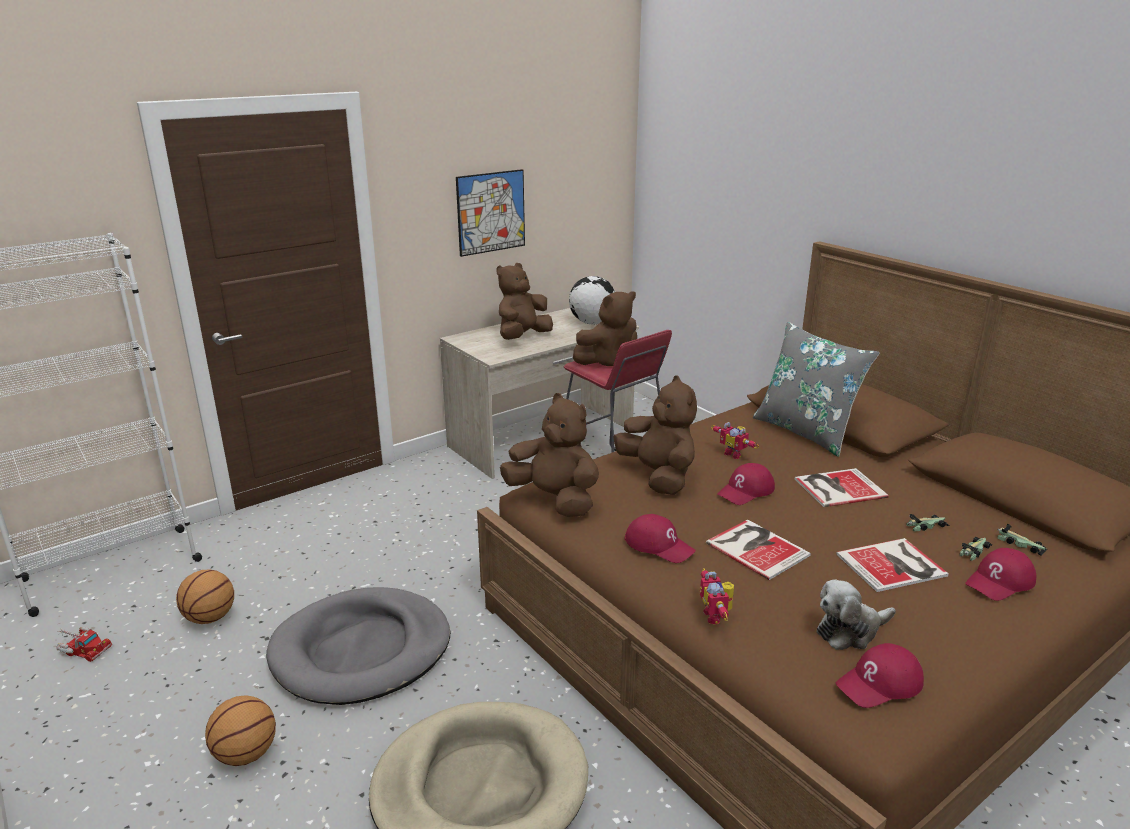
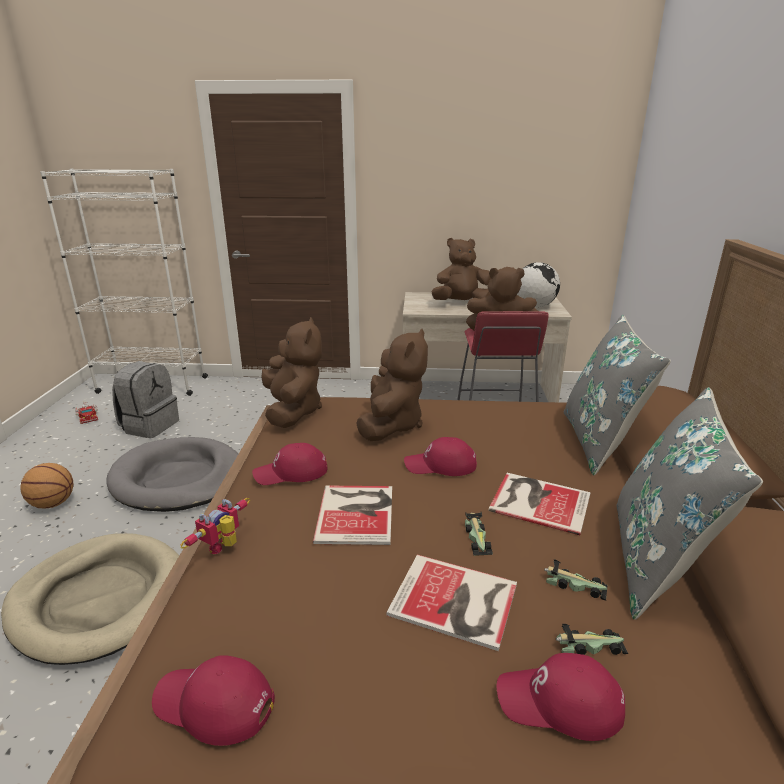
camera: 40 degrees right, 0 degrees up
(210, 617) = (150, 426): basketball -> grey backpack
(491, 212) = (464, 194): picture -> none
(659, 545) = (291, 472): red cap -> red cap turned 90 degrees clockwise
(734, 454) = (489, 433): toy robot -> none
(850, 631) = (290, 633): plush toy -> none
(937, 493) = (656, 561): none -> grey pillow
(1019, 544) = (677, 677): toy car -> toy car (476, 537)

